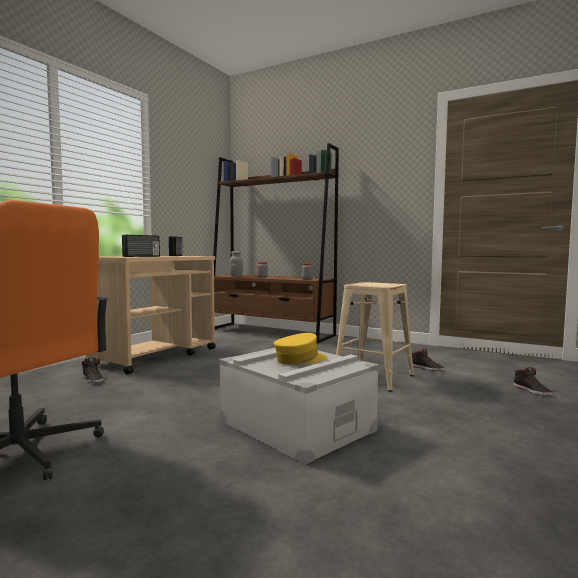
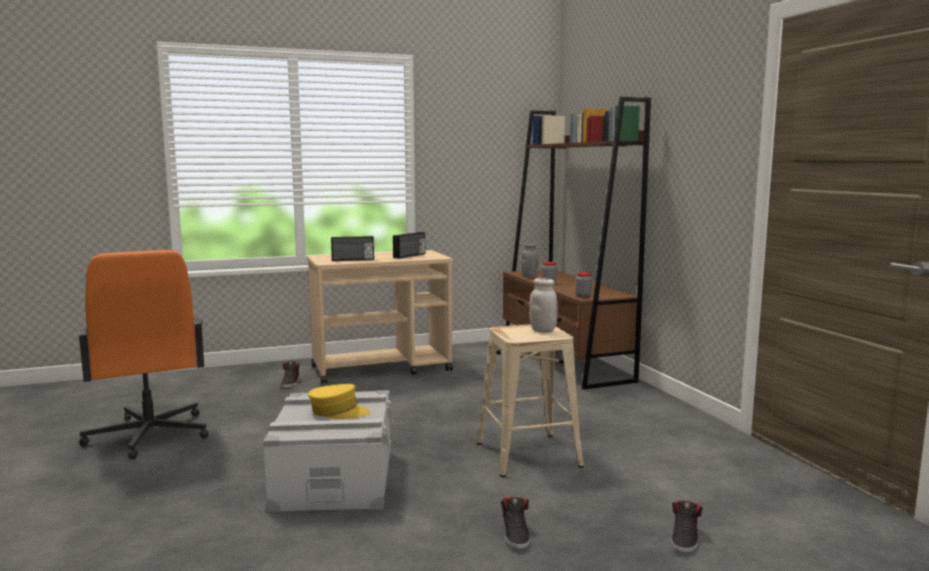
camera: 40 degrees right, 5 degrees up
(379, 283) = (543, 331): none -> white jar
(427, 368) = (629, 462): black shoe -> black shoe (516, 534)

